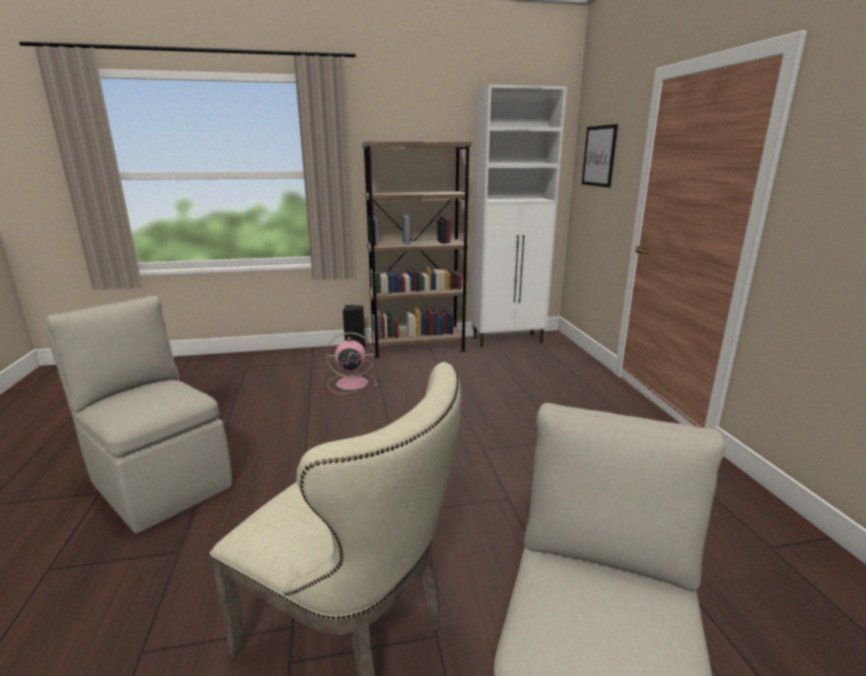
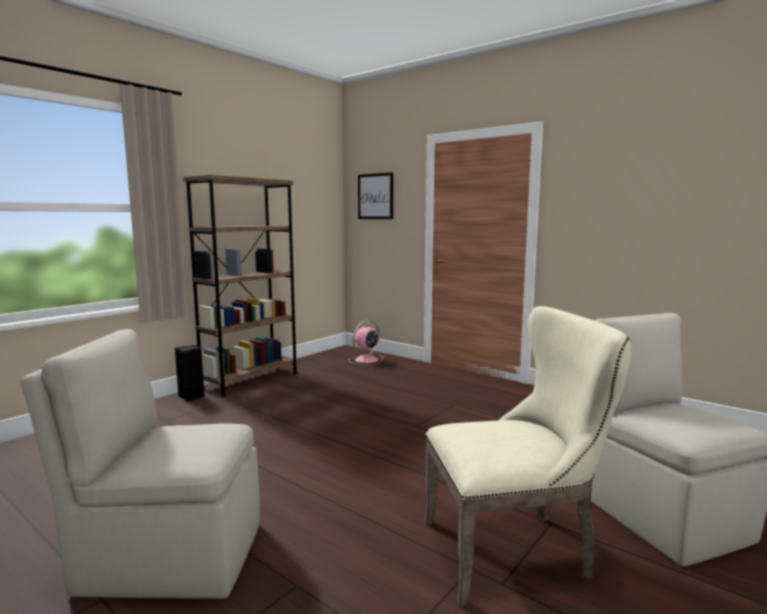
camera: 40 degrees left, 10 degrees down
(350, 383) = (232, 420): pink fan -> pink fan (365, 360)
(508, 340) = (319, 358): white cabinet -> none

